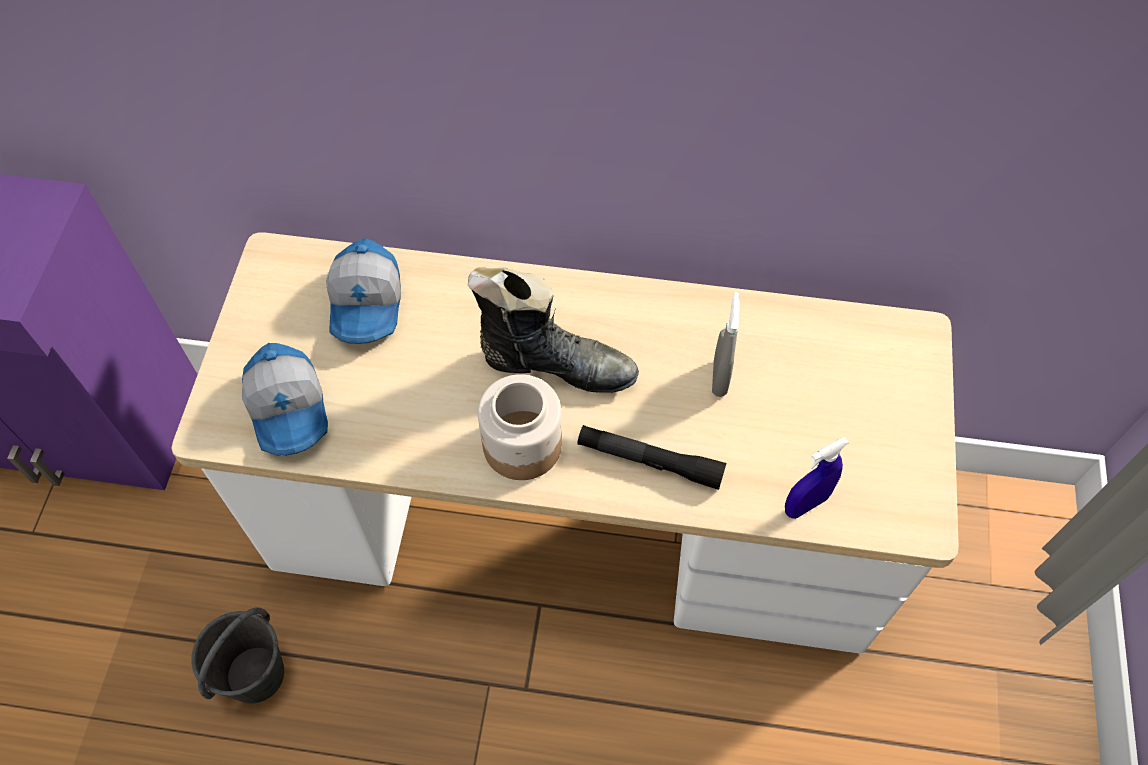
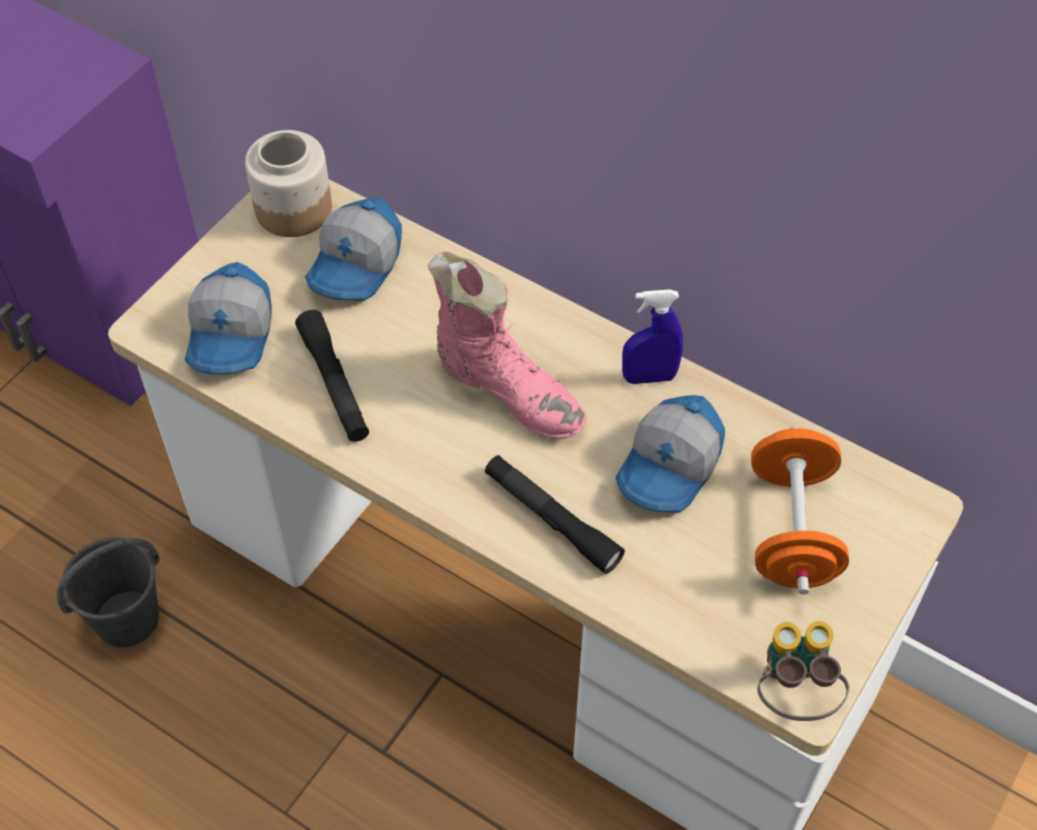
camera: 25 degrees right, 5 degrees down
(404, 417) = (334, 384): none -> black flashlight
(522, 446) = (432, 454): jar -> jar (292, 209)
(556, 365) = (509, 391): black boot -> pink boot
(719, 378) = (671, 468): grey spray bottle -> cap
(805, 504) = (690, 626): blue spray bottle -> blue spray bottle (649, 377)
(838, 391) = (792, 530): none -> orange dumbbell
(912, 525) = (793, 694): none -> binoculars

